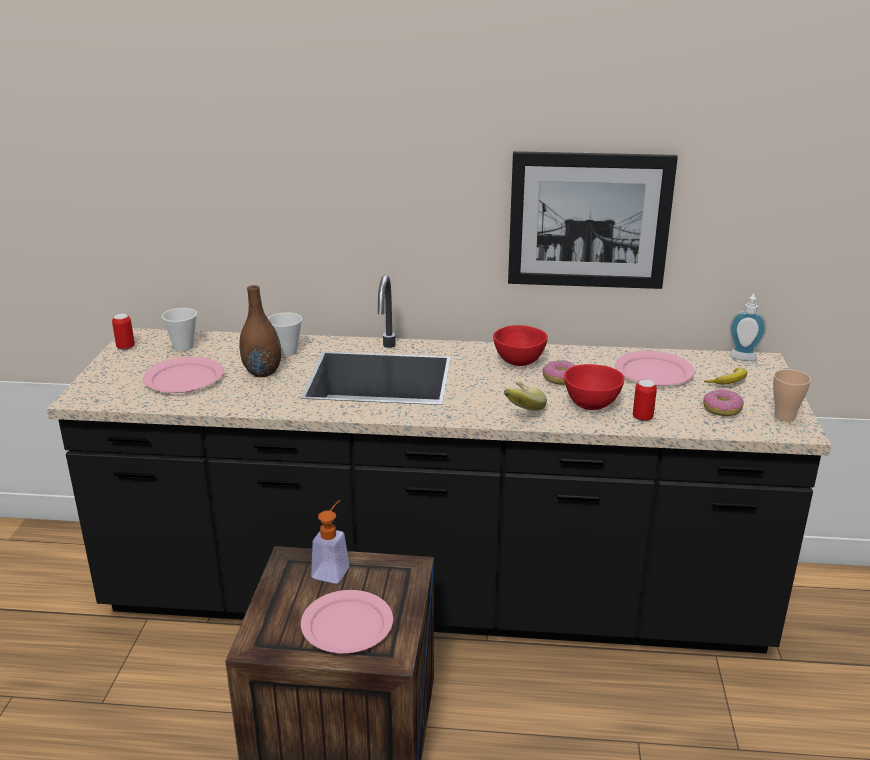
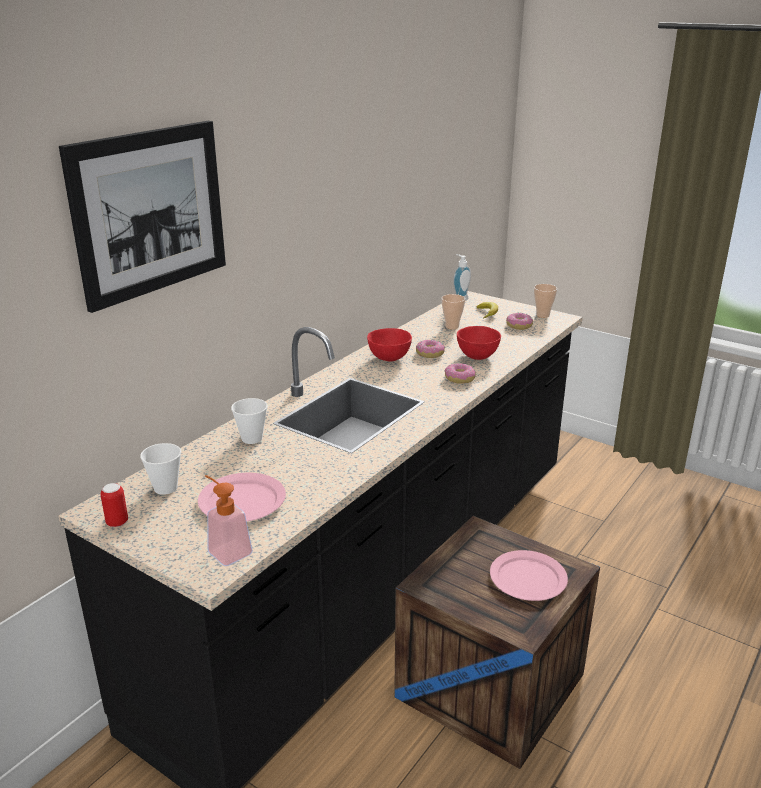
camera: 60 degrees left, 0 degrees up
(262, 372) = (279, 459): brown vase -> none
(333, 569) = (453, 565): soap dispenser -> soap dispenser (226, 550)
(519, 409) = (459, 378): banana -> donut
(589, 220) = (380, 233): picture -> picture (150, 212)
(642, 418) = (509, 348): can -> none
(653, 372) = (452, 326): pink plate -> cup

